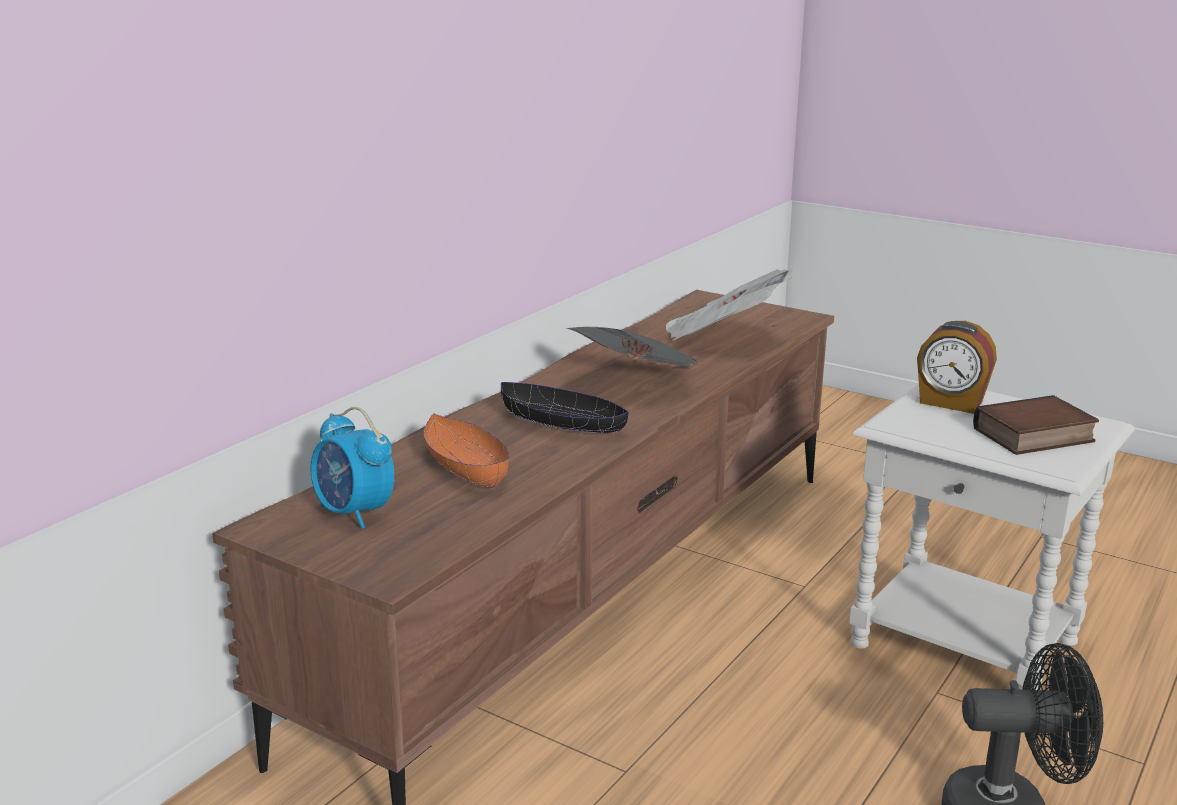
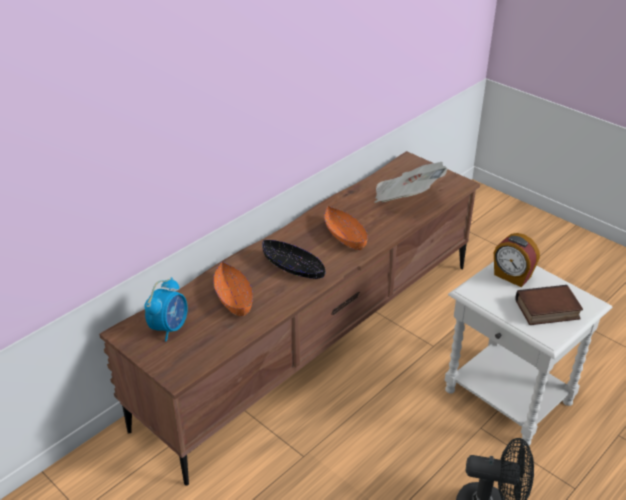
camera: 10 degrees right, 15 degrees up
(354, 513) = (169, 327): alarm clock -> alarm clock turned 120 degrees counterclockwise
(637, 382) = (344, 235): newspaper -> orange bowl

